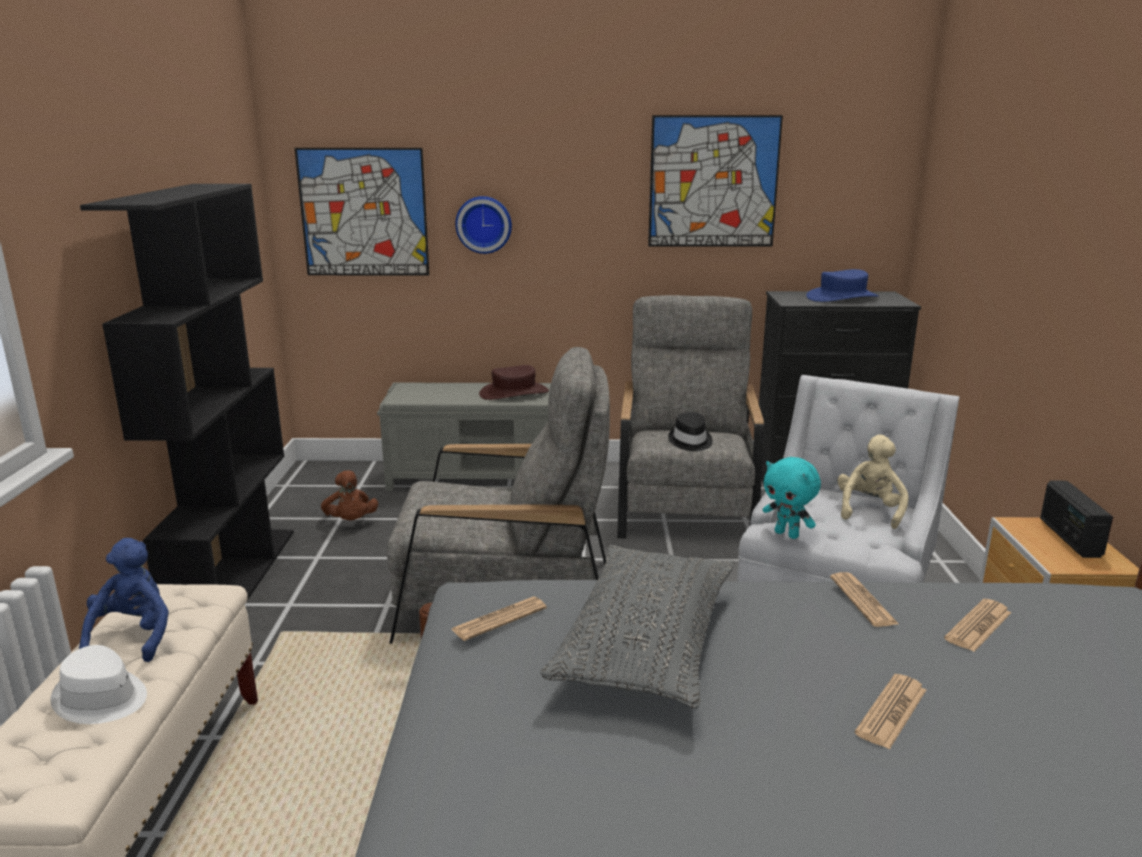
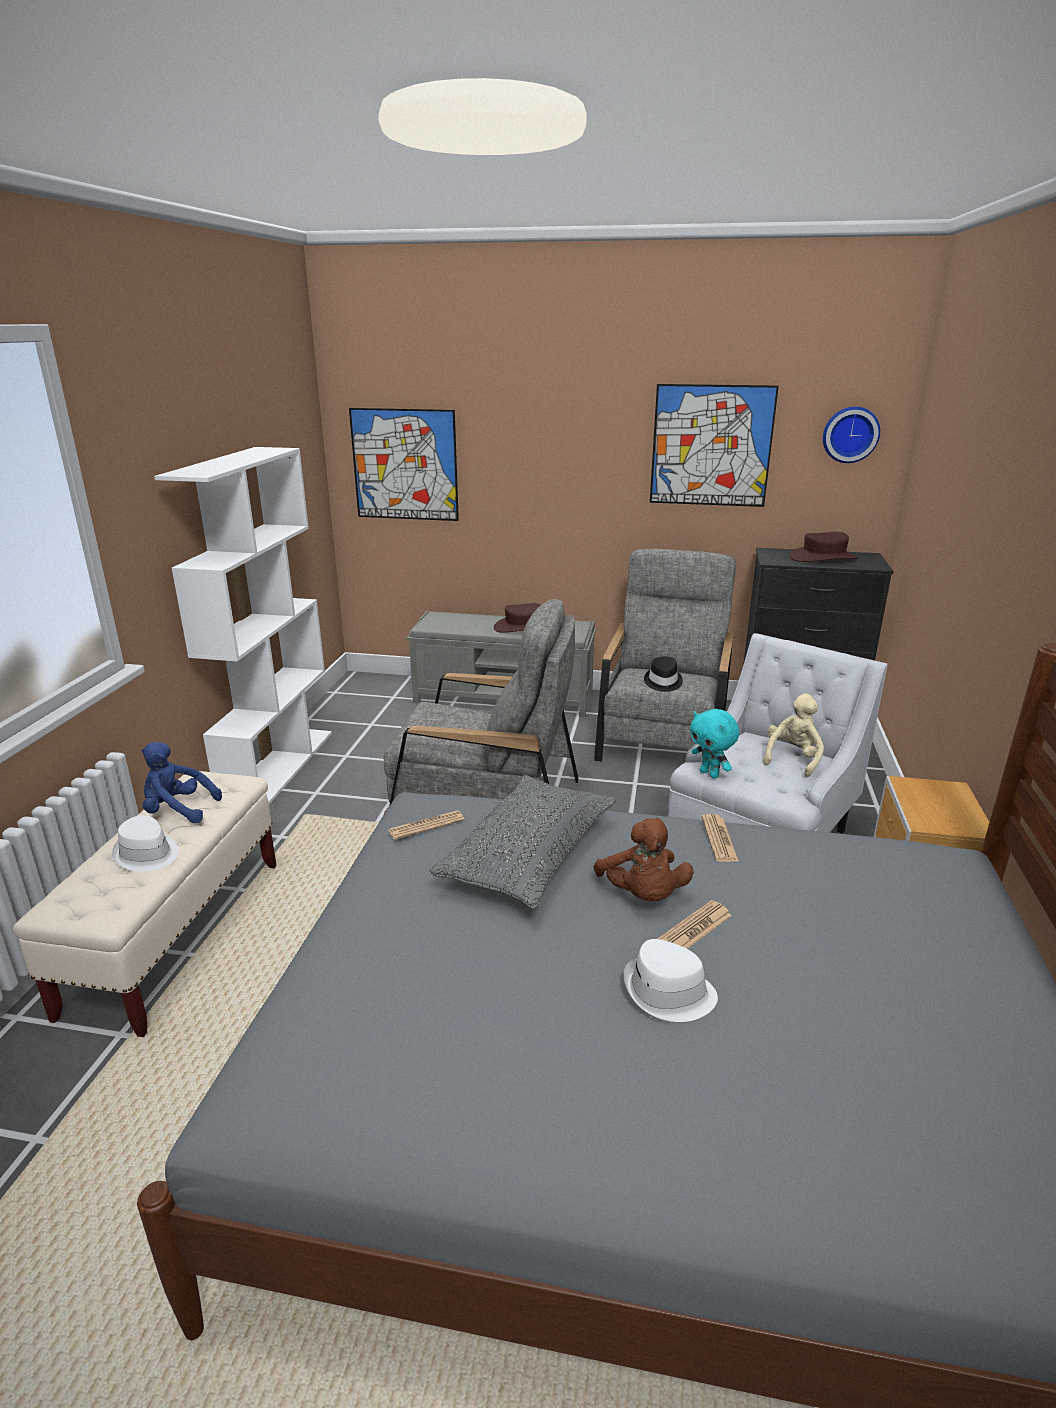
camera: 10 degrees right, 5 degrees up
(133, 637) = (178, 810): blue plush toy -> blue plush toy turned 90 degrees counterclockwise
(233, 578) = (278, 767): black bookcase -> white bookcase
(351, 522) = (379, 728): brown plush toy -> brown plush toy (642, 895)
(484, 224) = (505, 478): wall clock -> wall clock (850, 434)
(842, 297) = (823, 558): blue hat -> brown hat
(903, 799) = (668, 993): none -> white hat
(978, 626) = (805, 869): newspaper -> none
(1069, 538) = (947, 800): radio -> none

